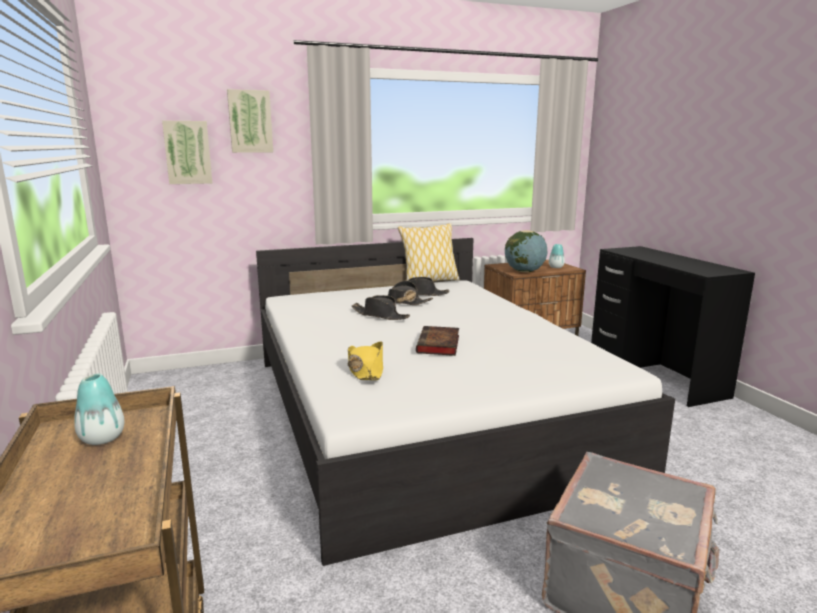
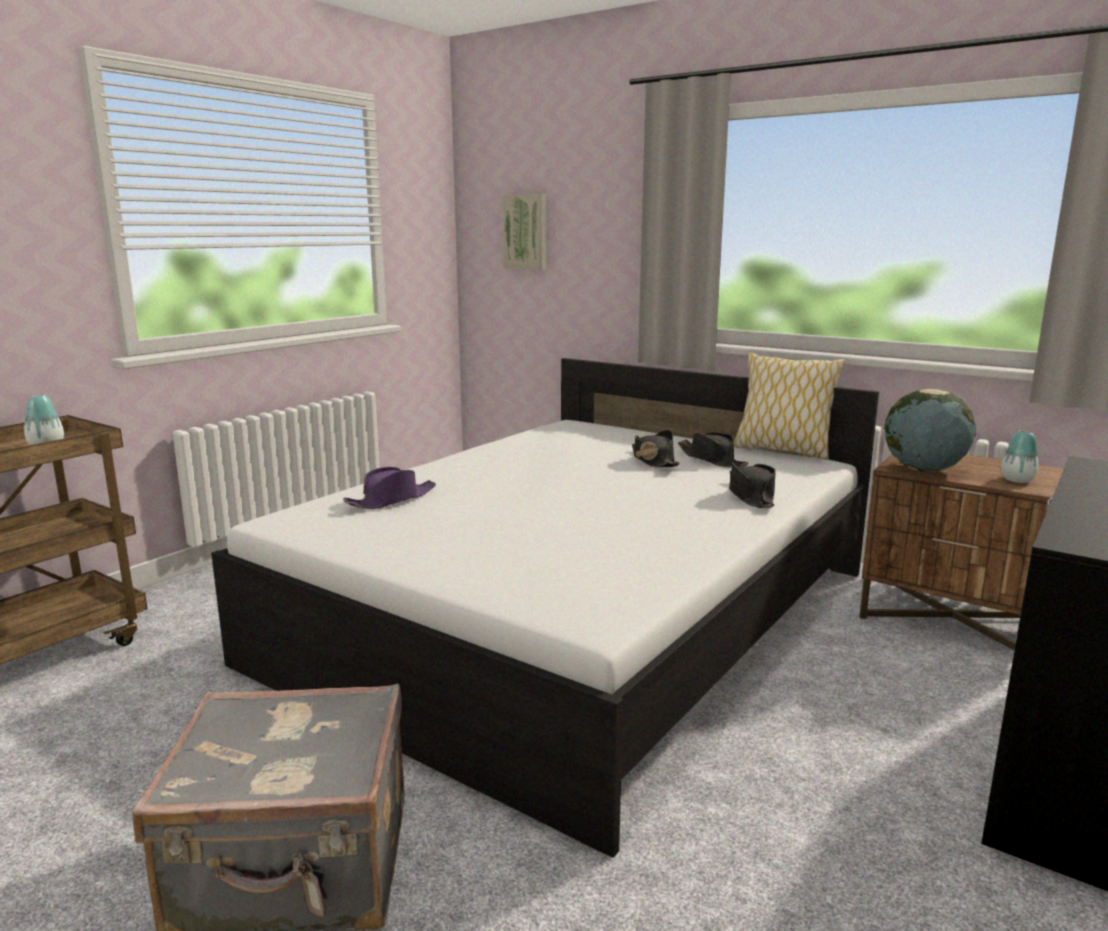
camera: 55 degrees right, 0 degrees up
(250, 121) = (589, 193): picture -> none
(366, 370) = (392, 500): yellow hat -> purple hat
(380, 315) = (575, 463): black hat -> black hat (751, 495)
(439, 345) = (517, 507): book -> none

